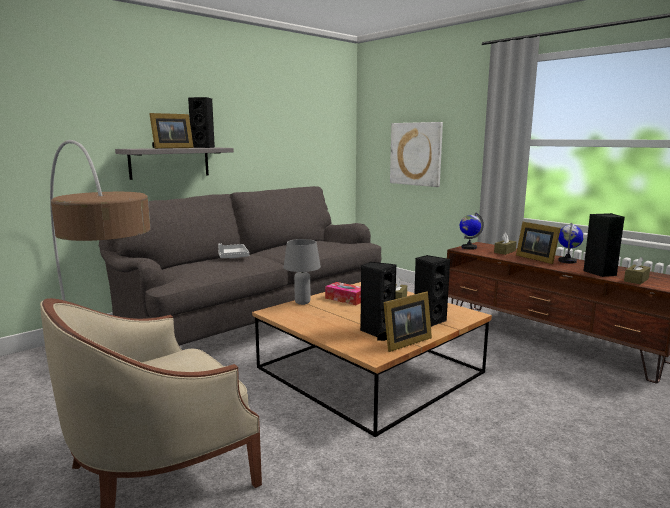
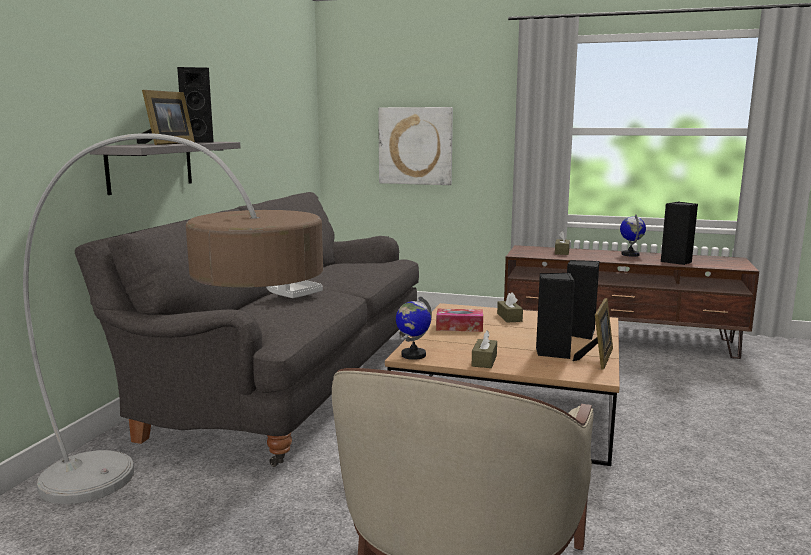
camera: 30 degrees left, 0 degrees up
(302, 302) = (421, 339): grey table lamp -> none
(468, 247) = (521, 252): globe -> globe (413, 355)
(536, 258) = (601, 255): picture frame -> none
(636, 280) = (711, 264): brown tissue box -> brown tissue box (484, 361)

